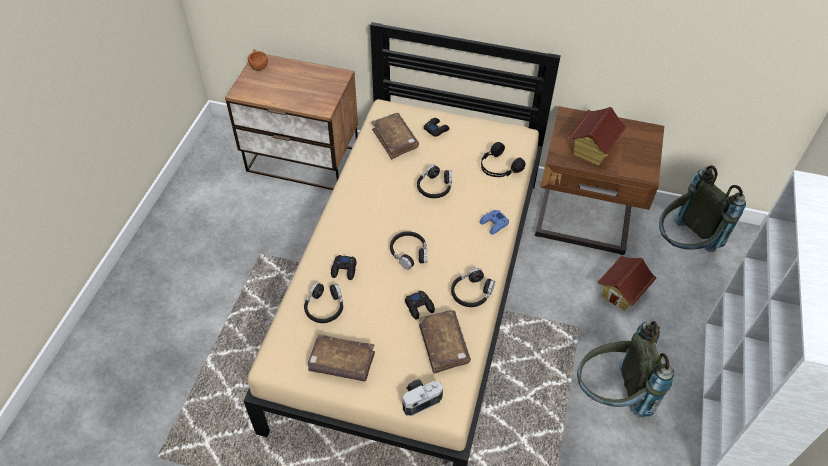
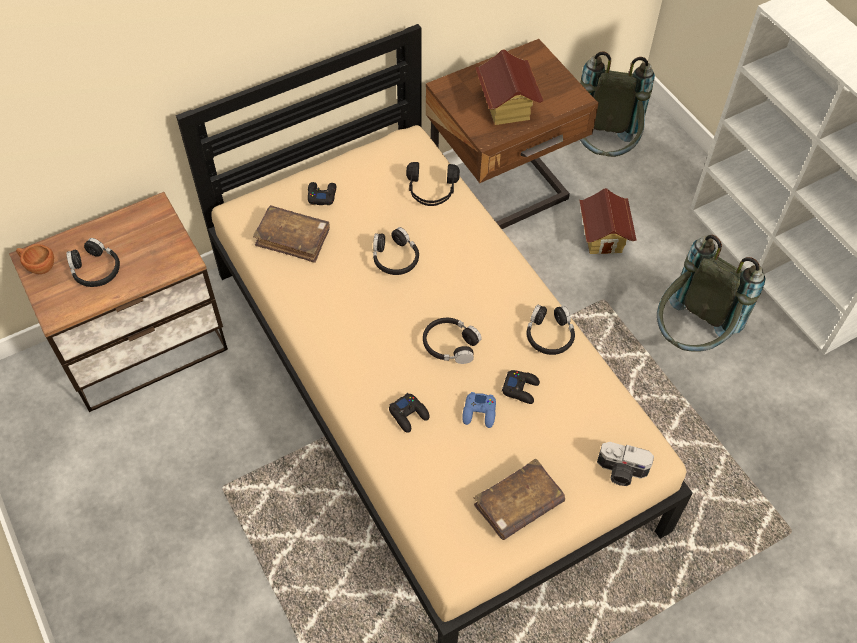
camera: 45 degrees left, 5 degrees up
(324, 307) = (437, 468): black headphones -> black headphones (95, 270)
(419, 398) = (621, 472): camera -> camera turned 90 degrees counterclockwise
(443, 345) = (583, 405): brown book -> none
(494, 224) = (491, 252): blue game controller -> blue game controller (479, 412)

